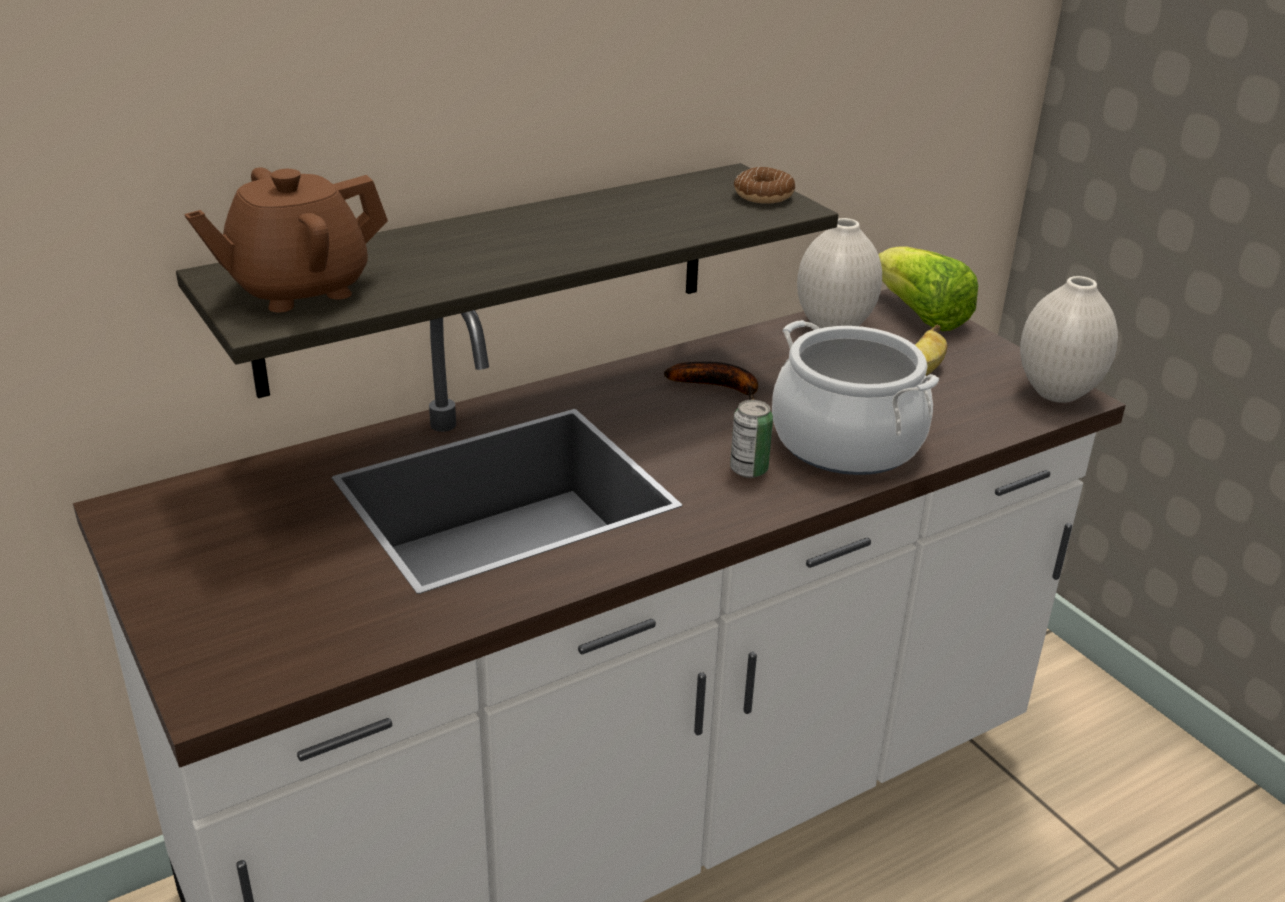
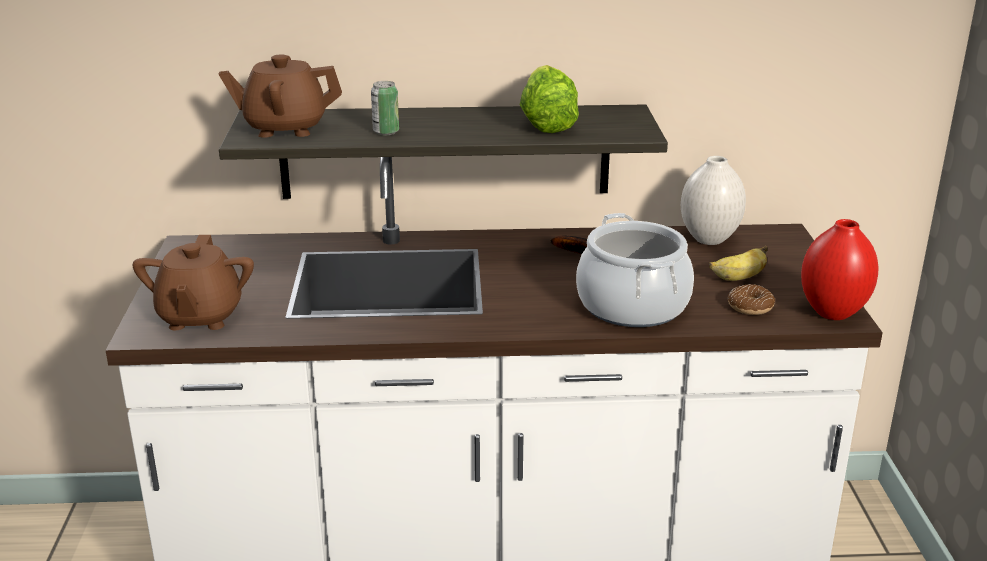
camera: 30 degrees right, 5 degrees down
(280, 633) = (200, 317): none -> brown teapot
(749, 470) = (547, 305): can -> can (386, 132)
(763, 195) = (630, 124): donut -> donut (750, 307)
(920, 316) = (786, 245): lettuce -> lettuce (547, 123)
(1056, 392) = (833, 312): white vase -> red vase

